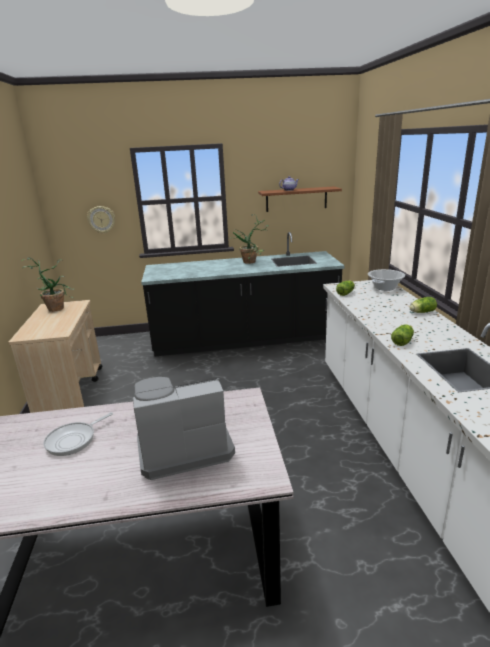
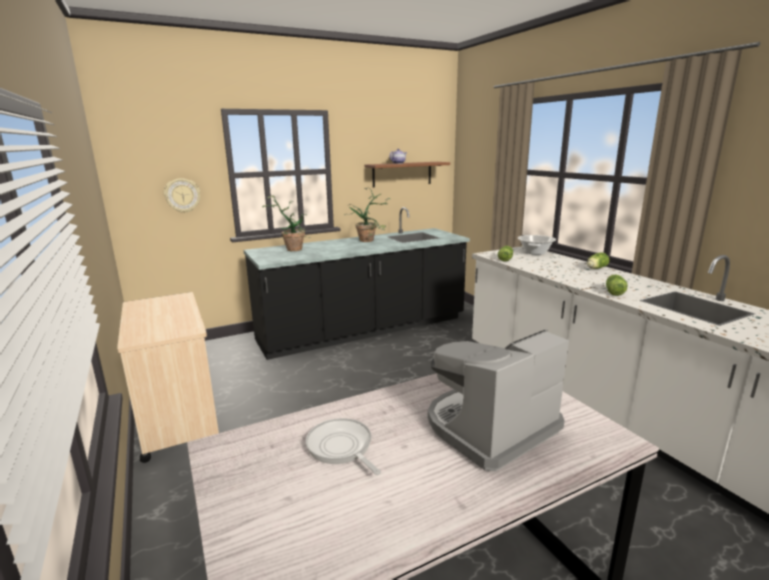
camera: 20 degrees left, 5 degrees down
(56, 307) = (152, 303): potted plant -> potted plant (292, 248)
(74, 440) = (341, 447): frying pan -> frying pan turned 120 degrees clockwise

